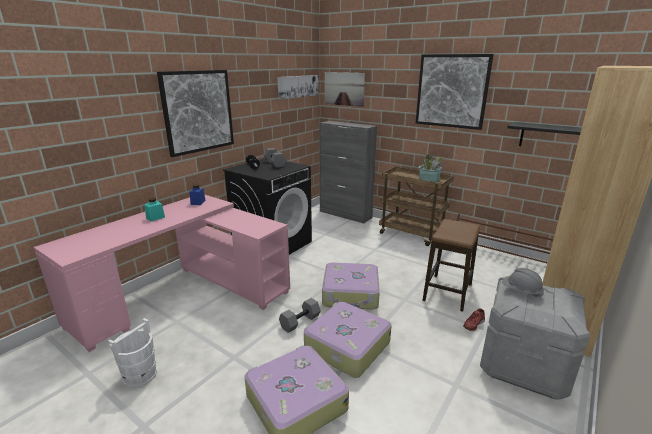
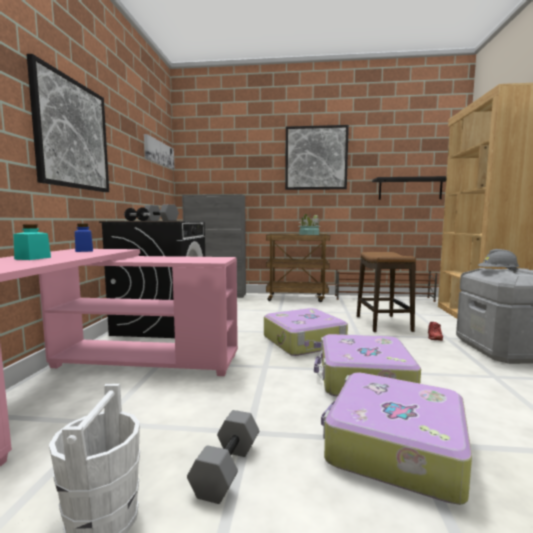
camera: 30 degrees left, 15 degrees down
(300, 321) = (284, 374): grey dumbbell -> grey dumbbell (226, 468)
(344, 89) = (204, 163): picture -> none

